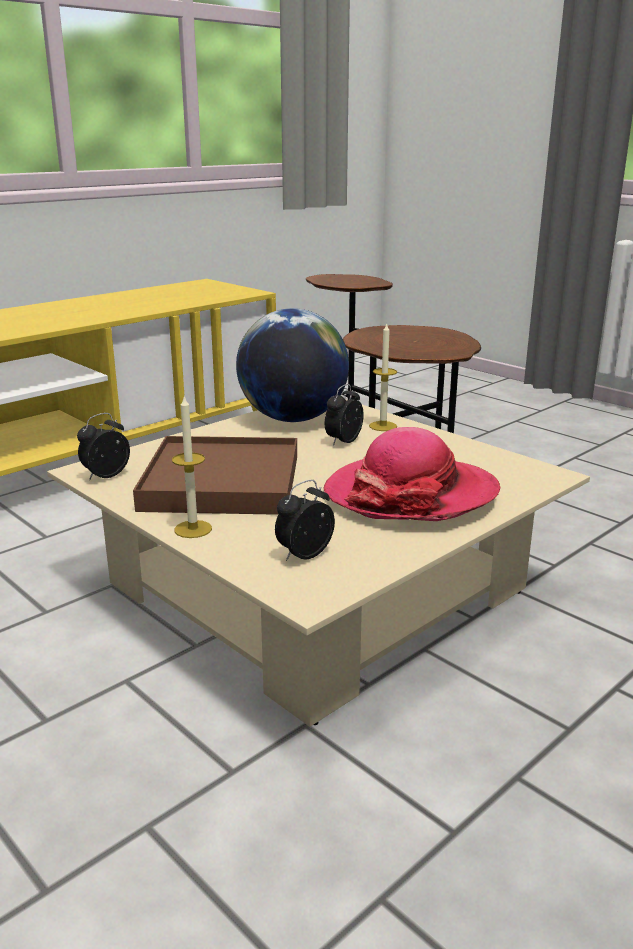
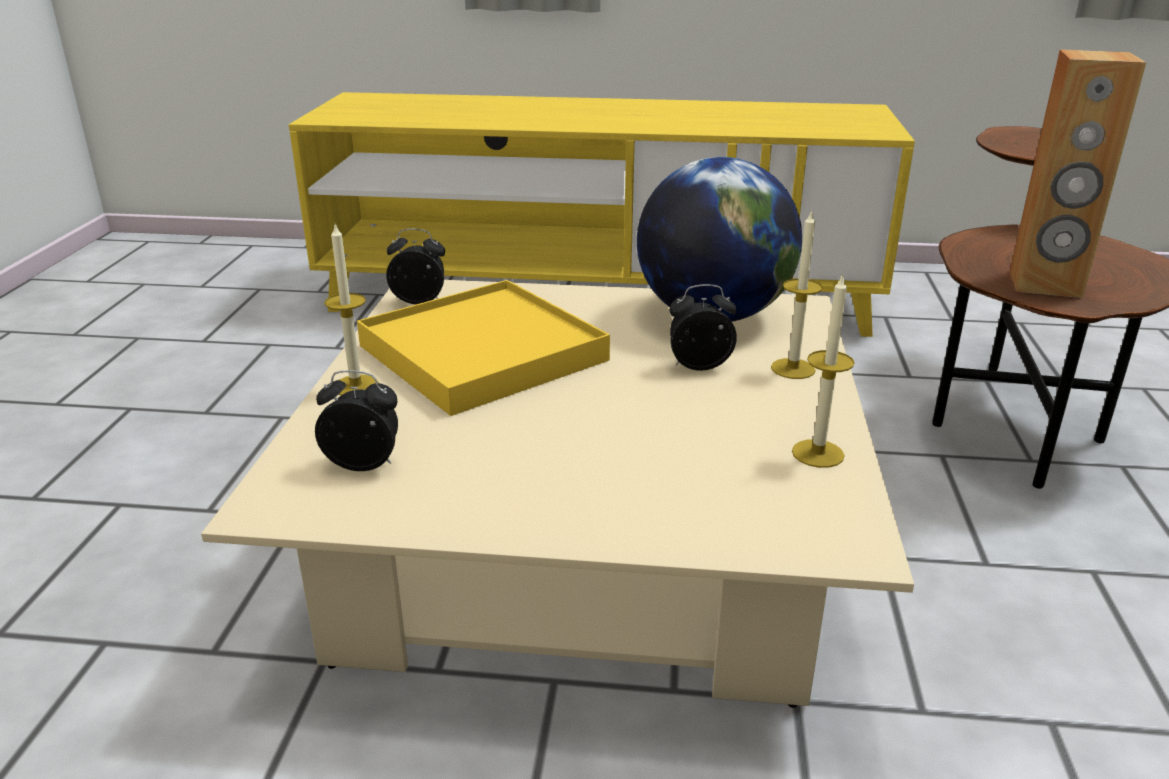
camera: 50 degrees right, 5 degrees up
(222, 482) = (483, 353): brown tray -> yellow tray
(411, 494) = (612, 465): hat -> none
(428, 349) = (1045, 284): none -> brown speaker
(468, 452) = (818, 453): none -> candle

